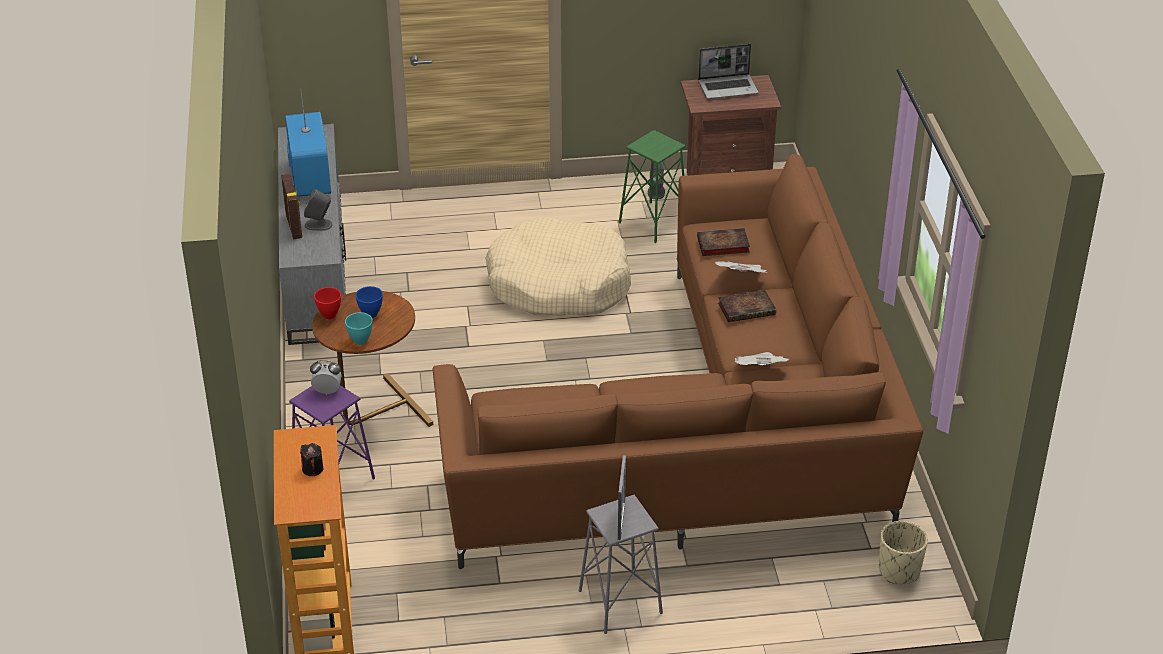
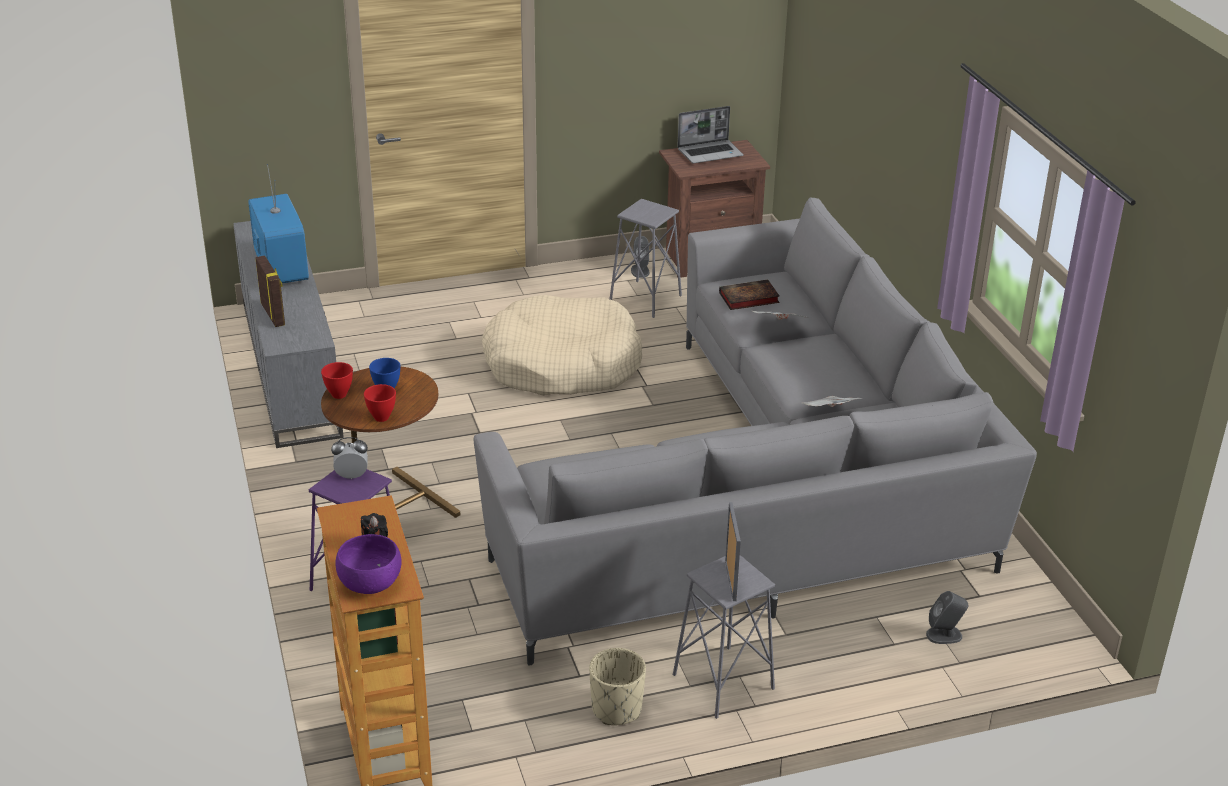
camera: 10 degrees left, 5 degrees down
(301, 502) = (370, 583): none -> purple bowl
(319, 225) = (301, 311): grey speaker -> grey speaker (944, 635)
(360, 340) = (381, 417): turquoise bowl -> red bowl
(653, 222) = (645, 299): green stool -> grey stool
(710, 436) = (769, 499): brown sofa -> grey sofa
(747, 309) = (796, 356): book -> none
(899, 571) = (1018, 616): beige planter -> beige planter (617, 709)

